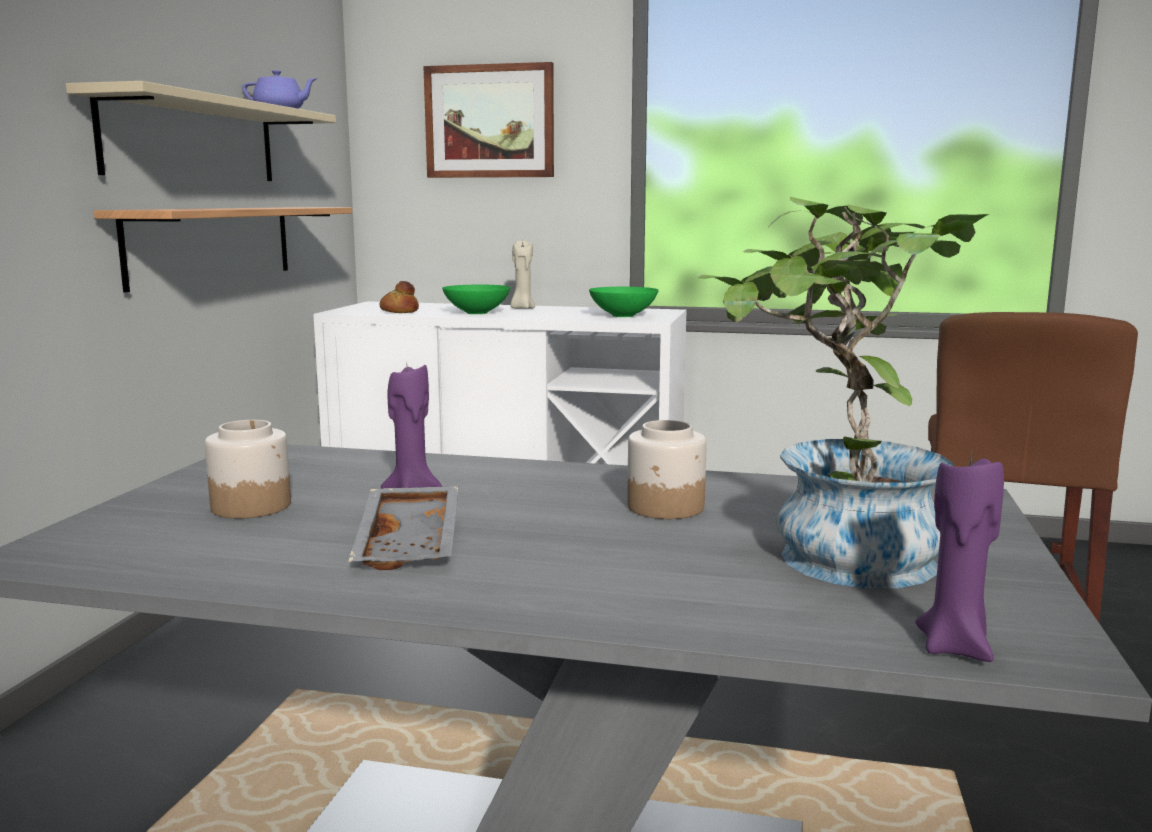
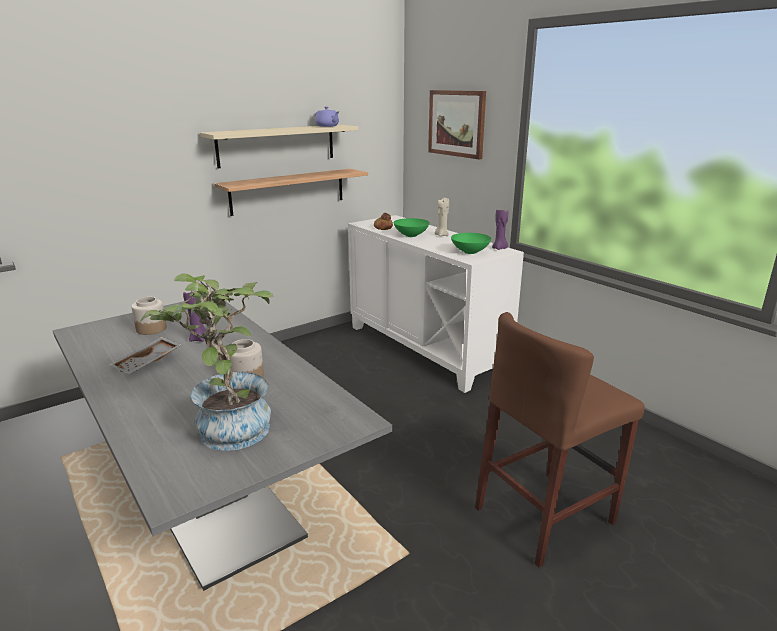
camera: 40 degrees right, 10 degrees up
(956, 647) = (159, 478): purple candle -> purple candle (499, 248)

